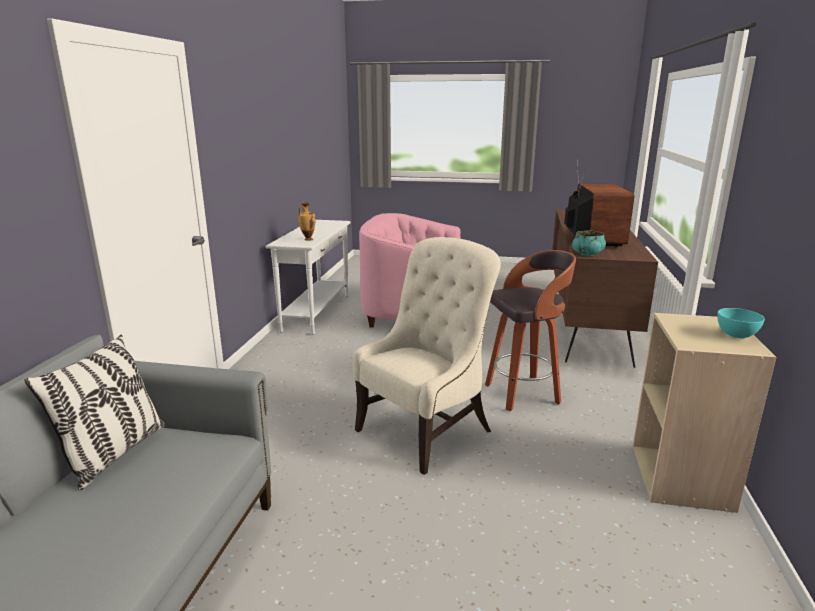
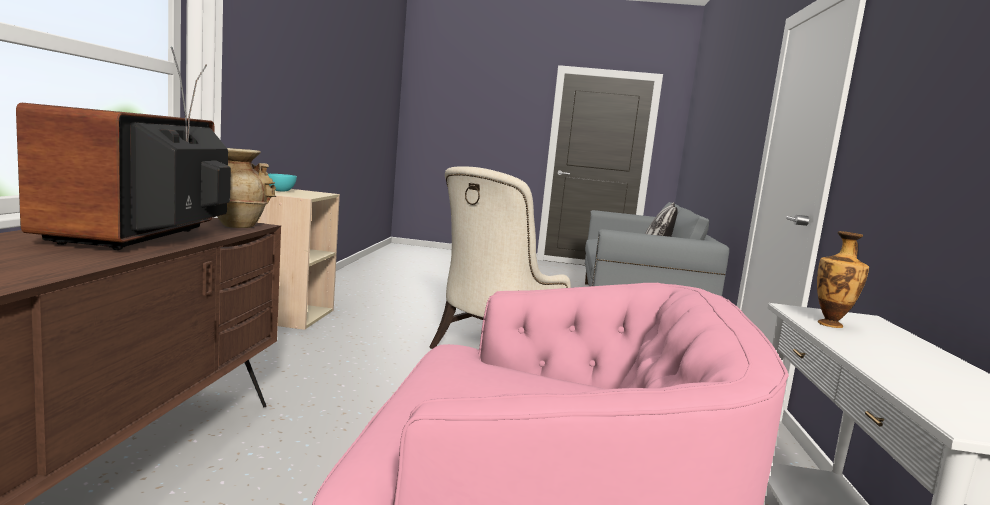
camera: 175 degrees right, 10 degrees down
(524, 394) = (371, 372): stool -> none
(587, 254) = (239, 225): turquoise bowl -> beige vase

